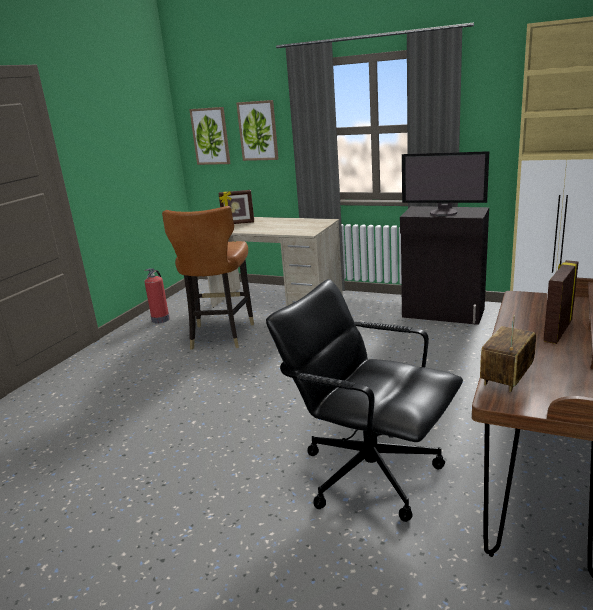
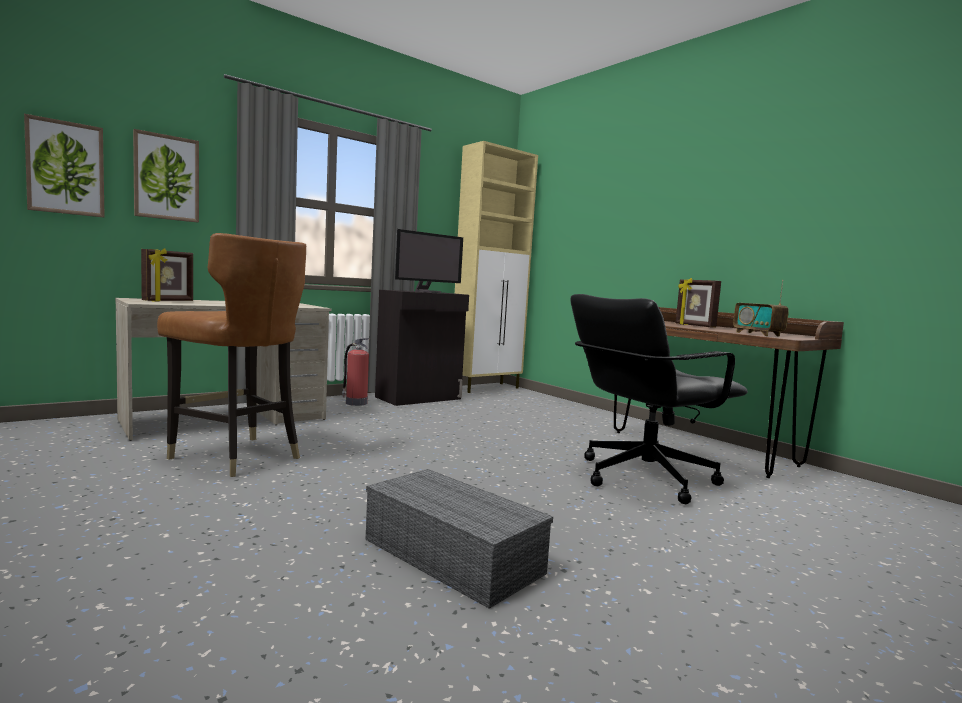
camera: 65 degrees left, 15 degrees down
(141, 441) = (449, 555): none -> grey storage box
(161, 319) = (57, 469): fire extinguisher -> fire extinguisher (355, 403)

